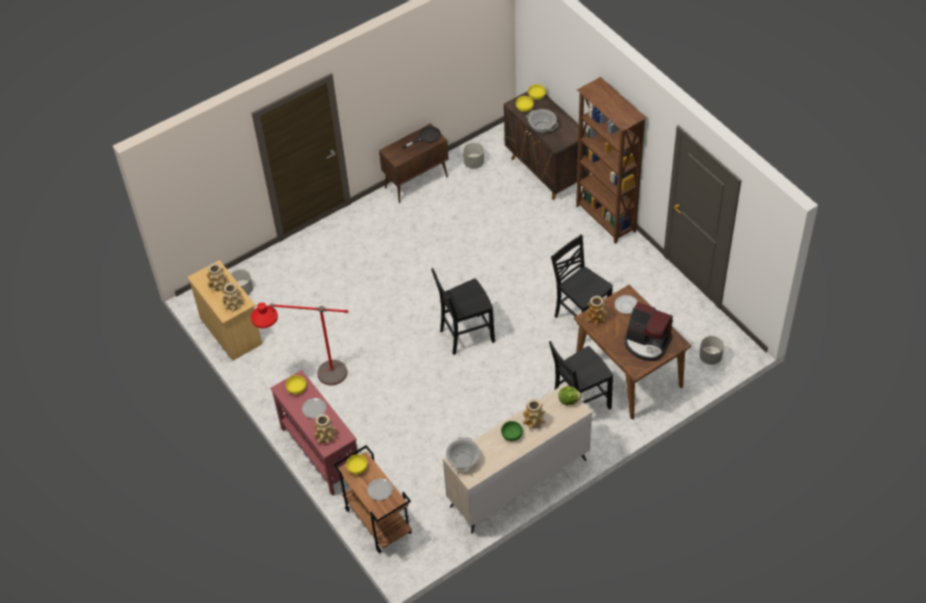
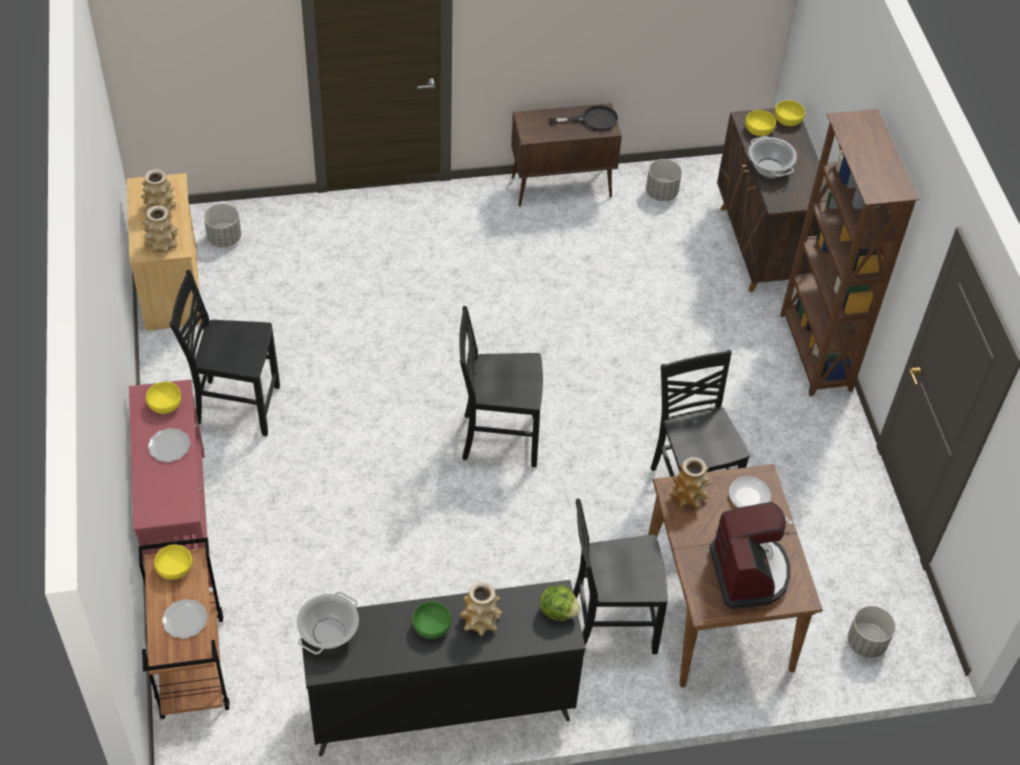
camera: 20 degrees right, 0 degrees up
(311, 379) = (236, 405): red floor lamp -> black chair
(325, 436) = (157, 496): vase -> none
(518, 483) = (439, 707): beige dresser -> black dresser
(647, 343) = (749, 573): coffee machine -> coffee machine turned 150 degrees counterclockwise

